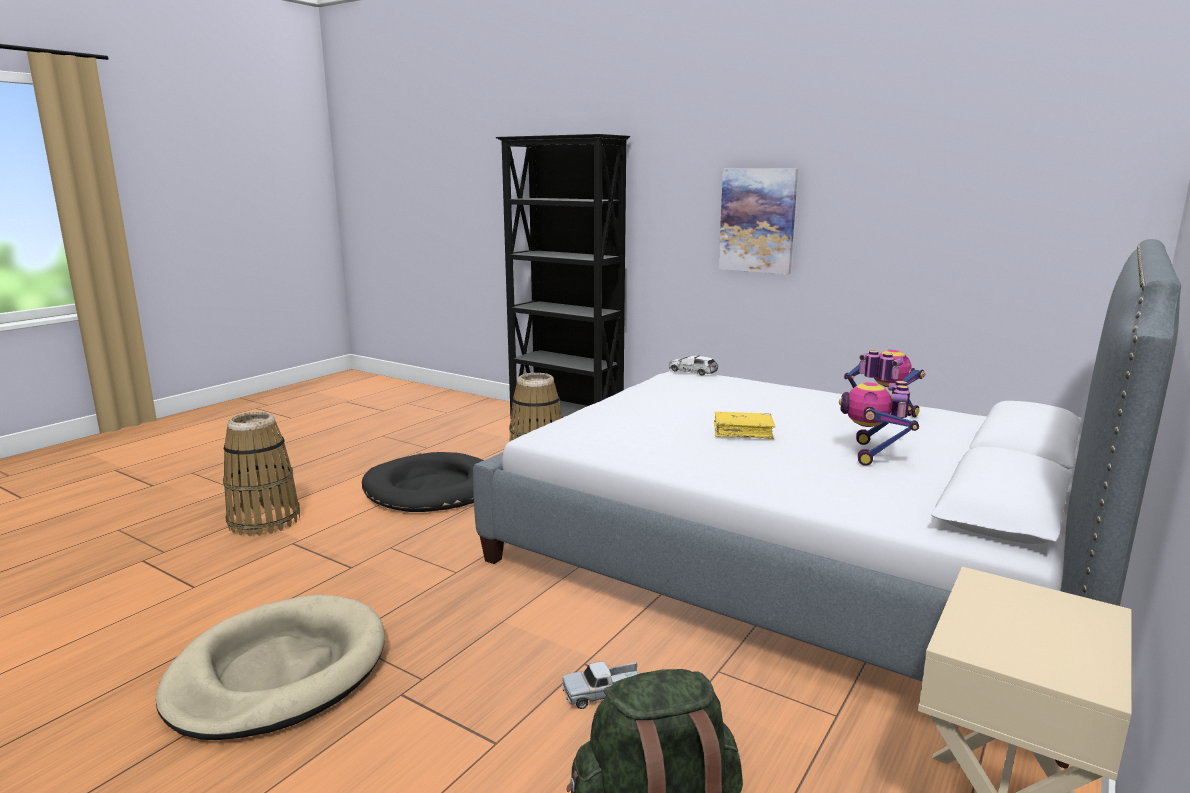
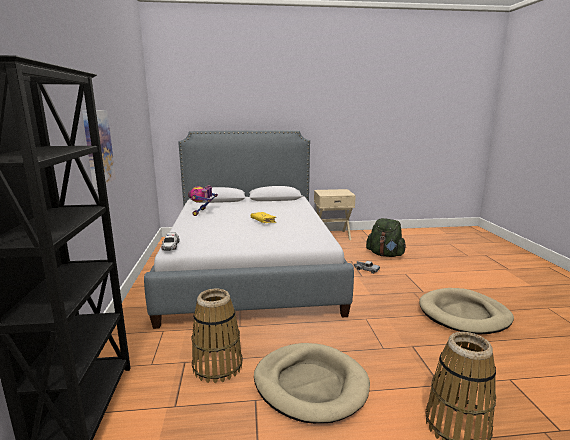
camera: 130 degrees left, 0 degrees up
(433, 489) = (310, 384): black dog bed -> beige dog bed
(874, 454) = (256, 208): toy robot -> none

